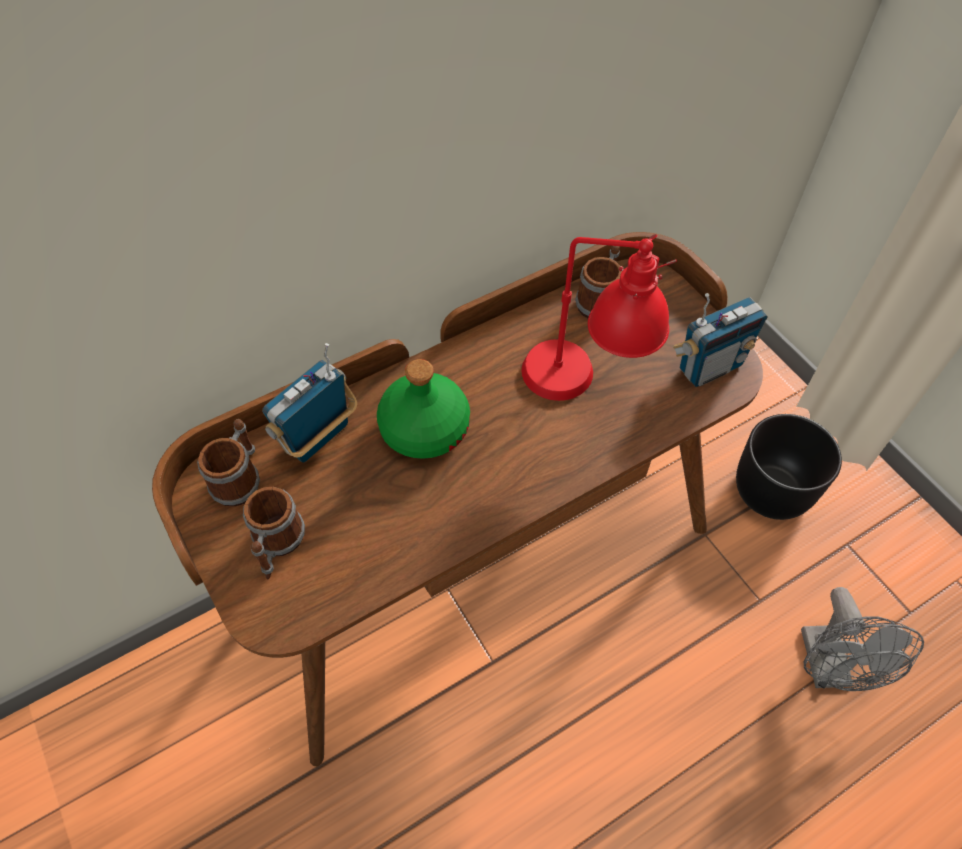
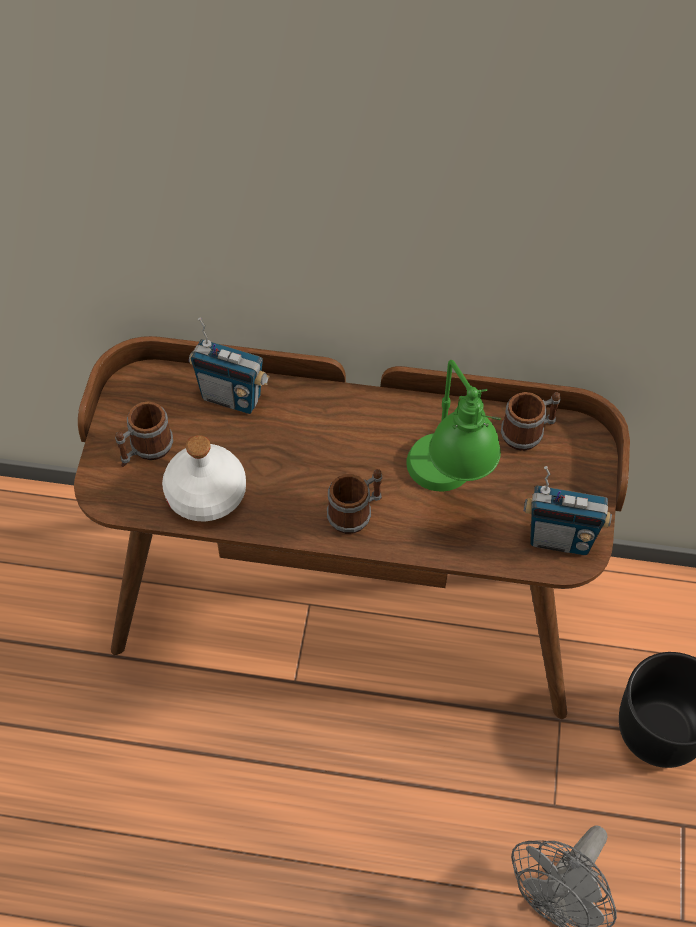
camera: 40 degrees right, 0 degrees up
(240, 478) = (161, 391): mug -> mug (356, 513)
(317, 437) = (232, 397): radio -> radio turned 150 degrees counterclockwise
(379, 545) = (205, 494): none -> white bottle
(424, 428) = (306, 439): green bottle -> none
(585, 385) = (449, 487): red table lamp -> green table lamp

